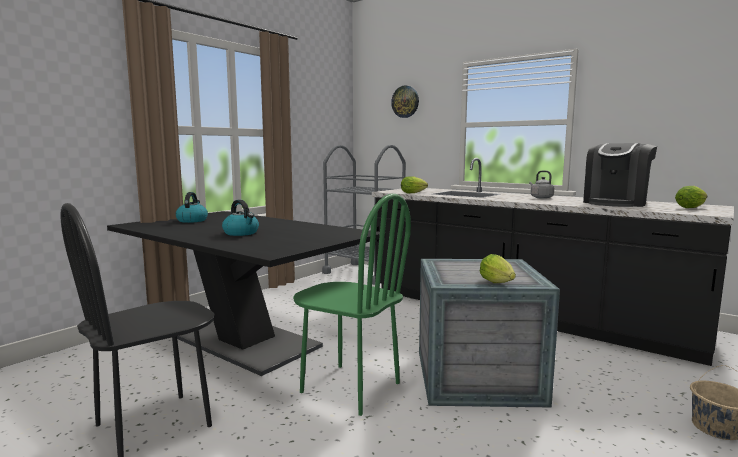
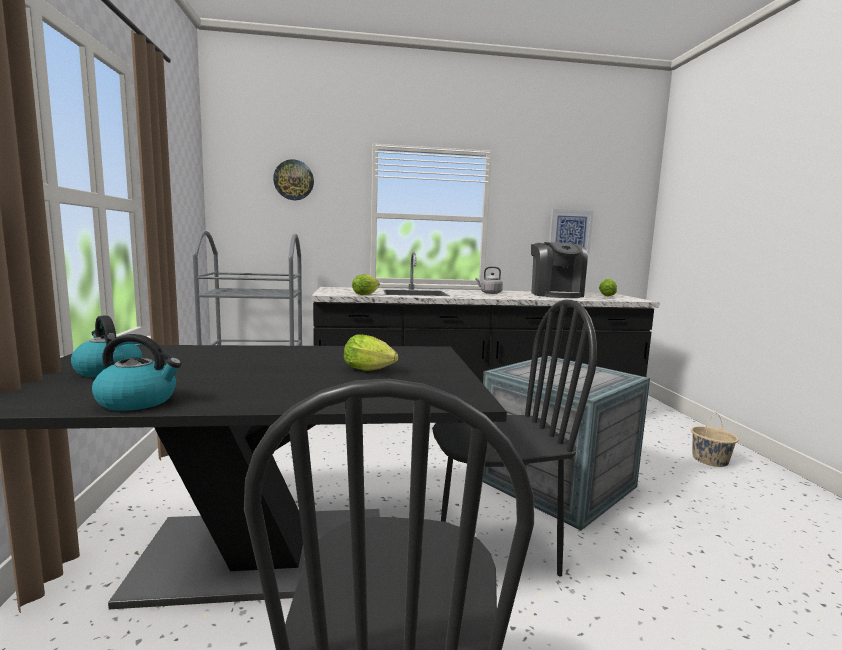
camera: 45 degrees left, 0 degrees up
(241, 233) = (299, 378): kettle -> kettle (138, 401)
(350, 388) = (496, 550): green chair -> black chair
(498, 283) = (612, 383): lettuce -> lettuce (371, 370)
(682, 128) = (570, 231): none -> picture

